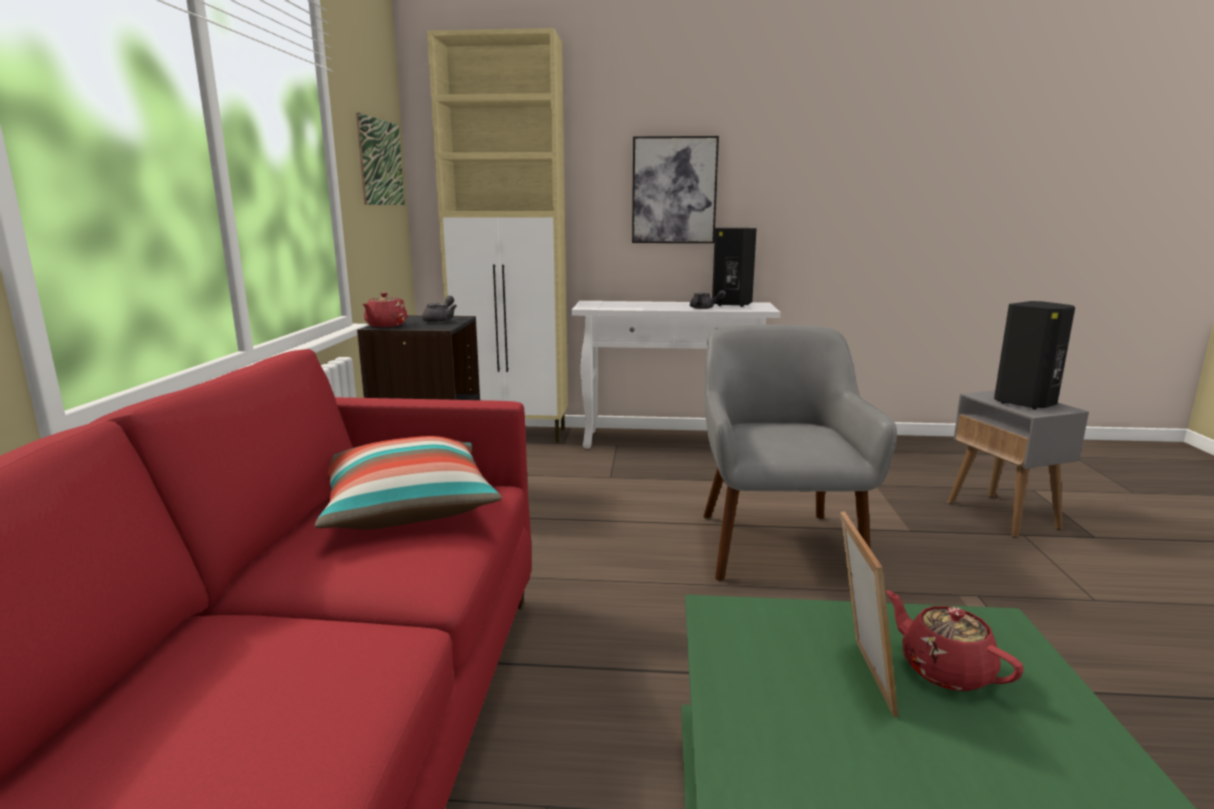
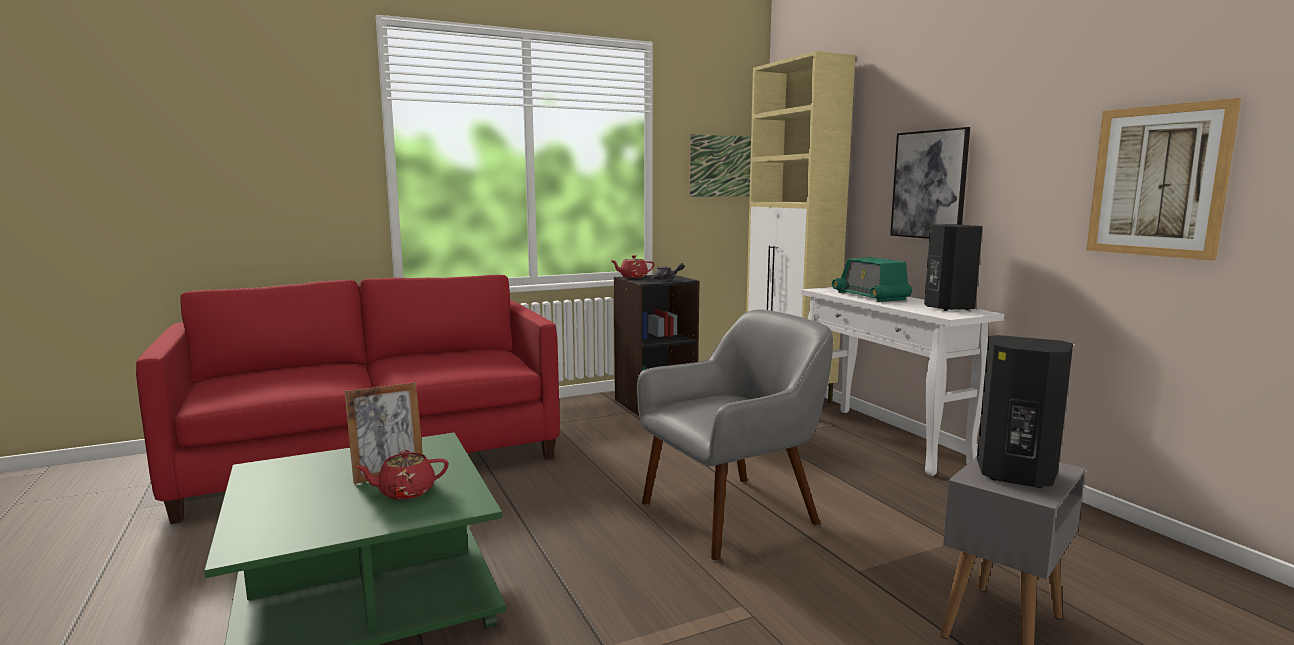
camera: 60 degrees right, 5 degrees down
(406, 508) = (468, 360): pillow -> none
(646, 305) = (870, 296): none -> radio
(705, 308) = (901, 306): grey teapot -> none
(883, 188) = (1157, 181): none -> picture
(944, 669) = (405, 492): red teapot -> red teapot turned 135 degrees counterclockwise

